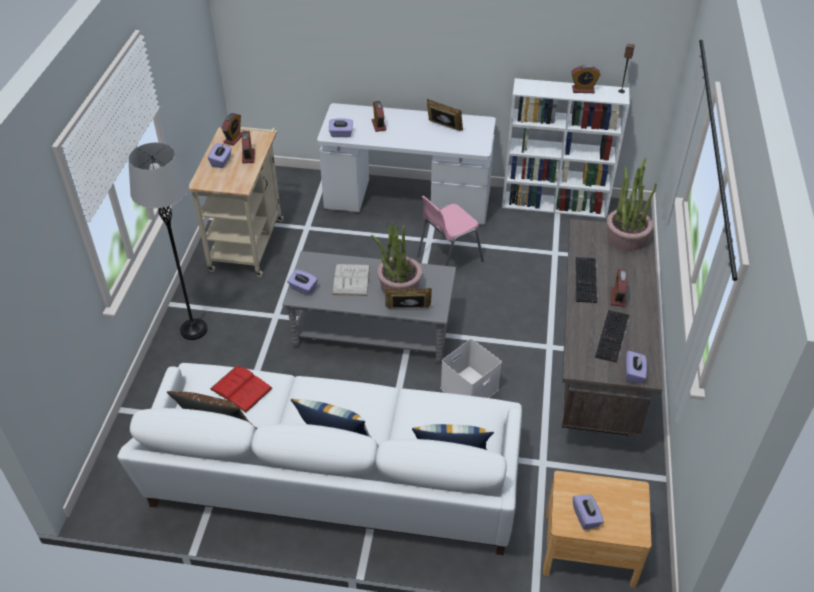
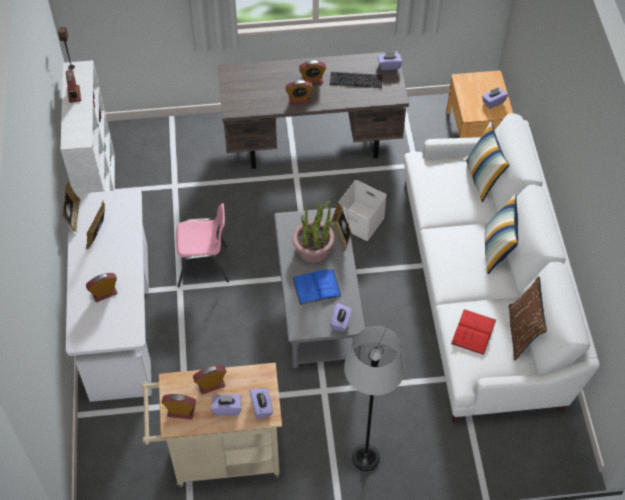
camera: 105 degrees left, 10 degrees up
(341, 134) = (128, 324): purple tissue box -> purple tissue box (261, 407)
(351, 279) = (316, 287): white book -> blue book
(448, 259) = (204, 266): pink chair -> pink chair turned 45 degrees counterclockwise
(468, 117) = (73, 217): none -> picture frame
(586, 280) = (299, 100): keyboard -> alarm clock
(626, 238) = (238, 80): potted plant -> none

